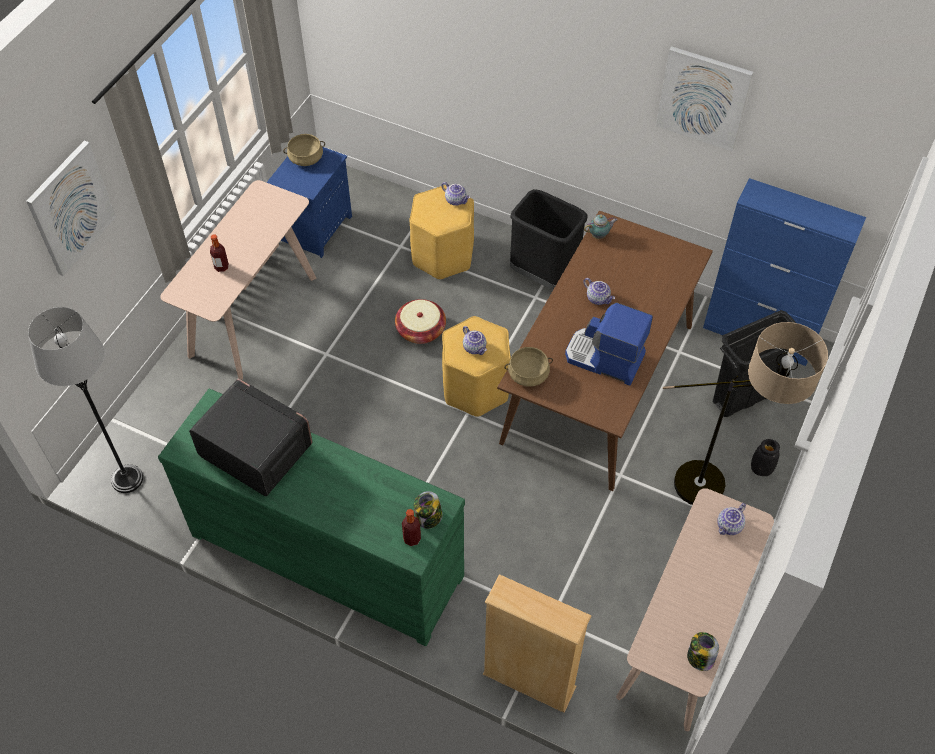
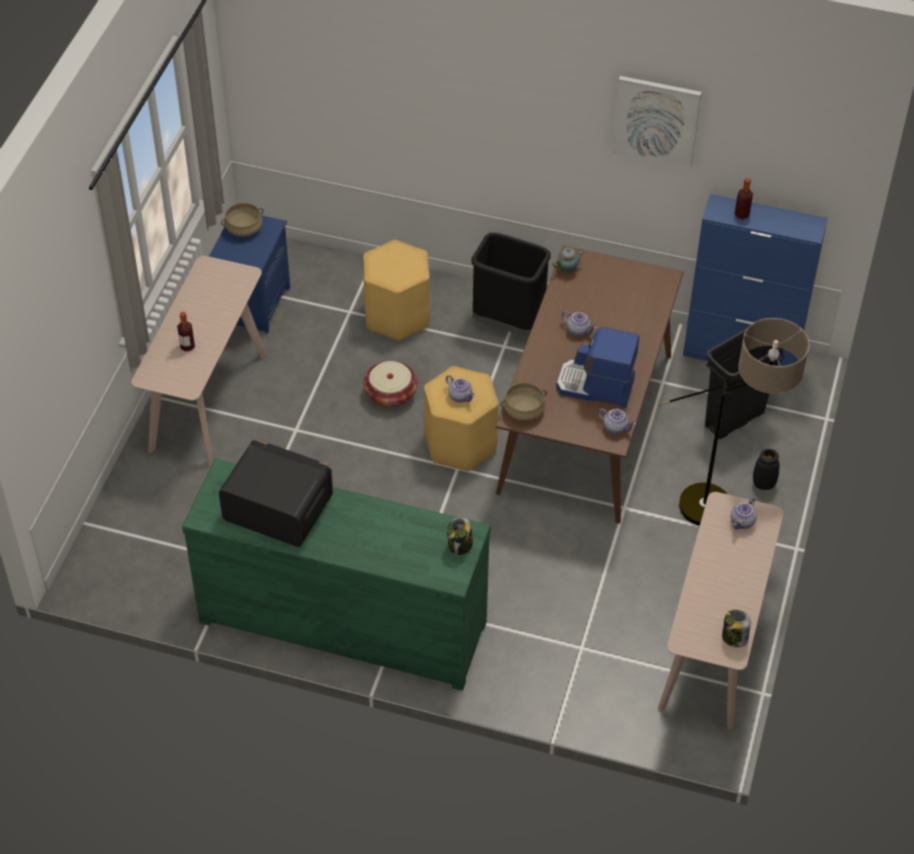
camera: 10 degrees left, 5 degrees down
(70, 208) = (64, 294): picture -> none
(127, 479) = (116, 578): grey floor lamp -> none
(412, 538) = (448, 565): bottle -> bottle (741, 215)
(456, 200) = (409, 254): teapot -> teapot (616, 427)
(529, 681) = (570, 707): beige bookcase -> none

